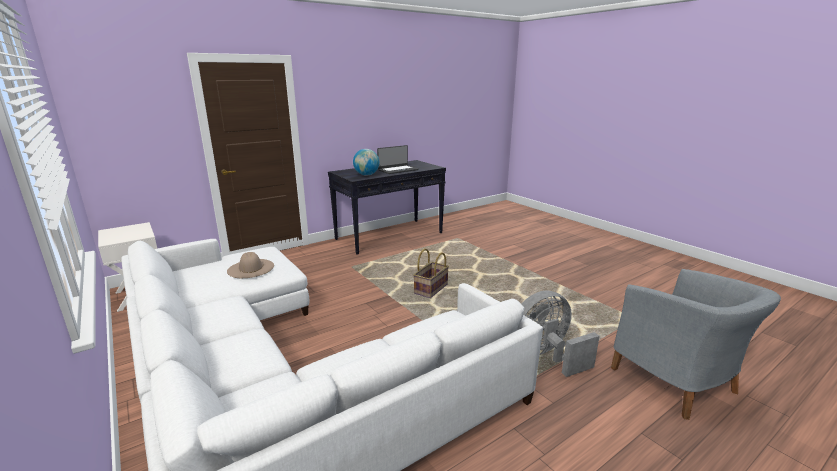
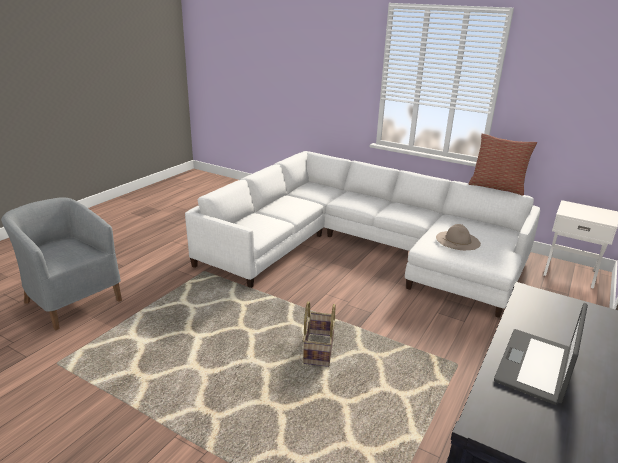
camera: 155 degrees right, 5 degrees up
(130, 255) = (497, 187): none -> pillow
(366, 175) = (542, 315): globe -> none
(546, 356) = (176, 298): grey fan -> none

